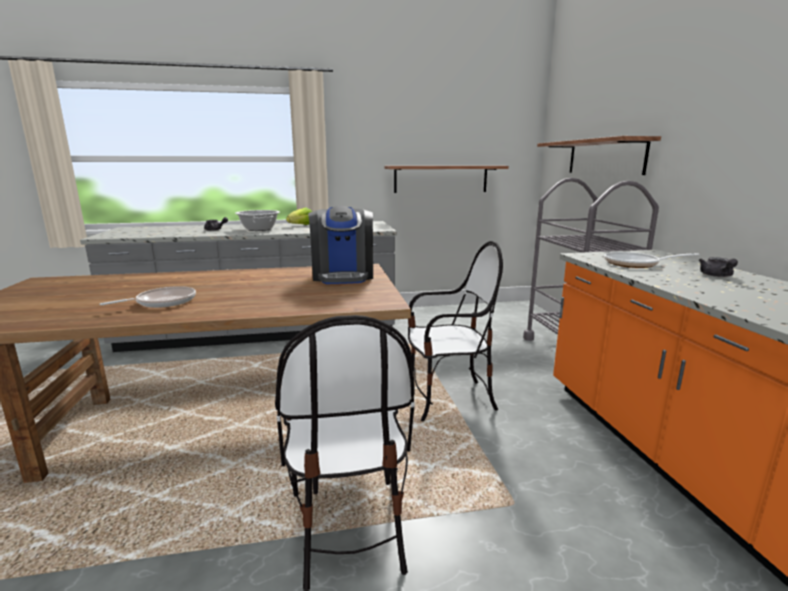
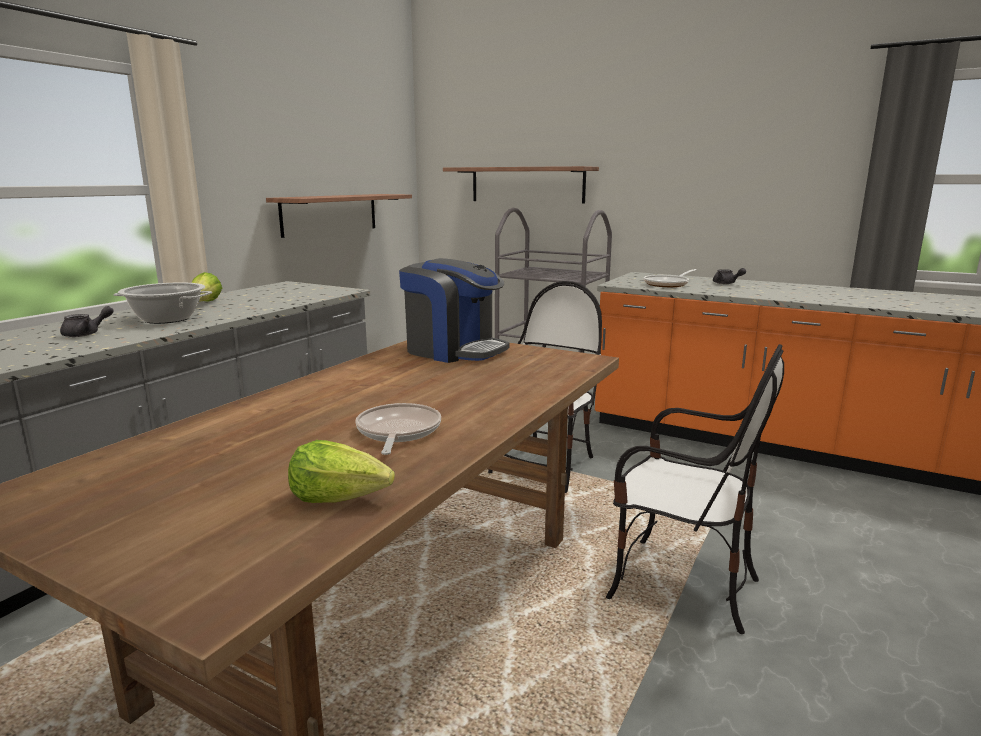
camera: 50 degrees left, 0 degrees up
(55, 316) = (340, 497): none -> lettuce

